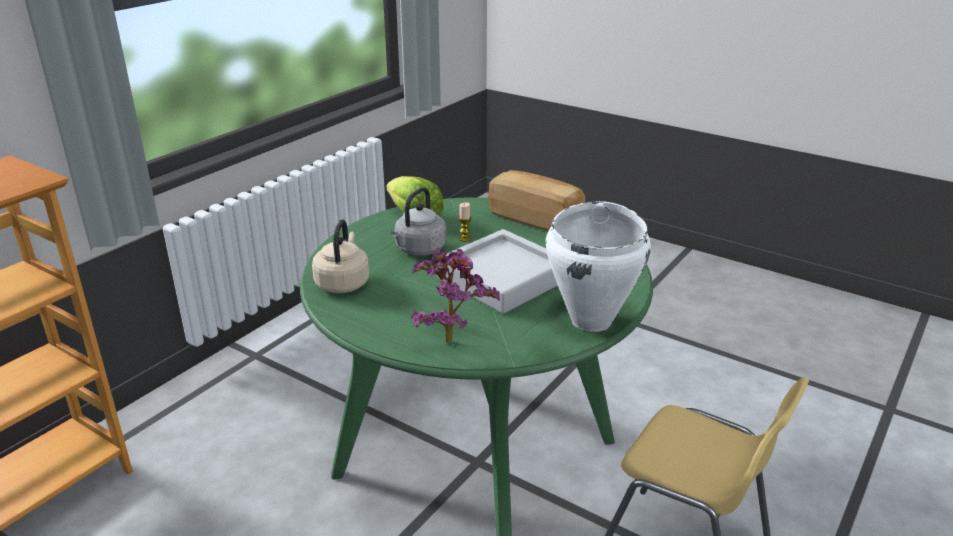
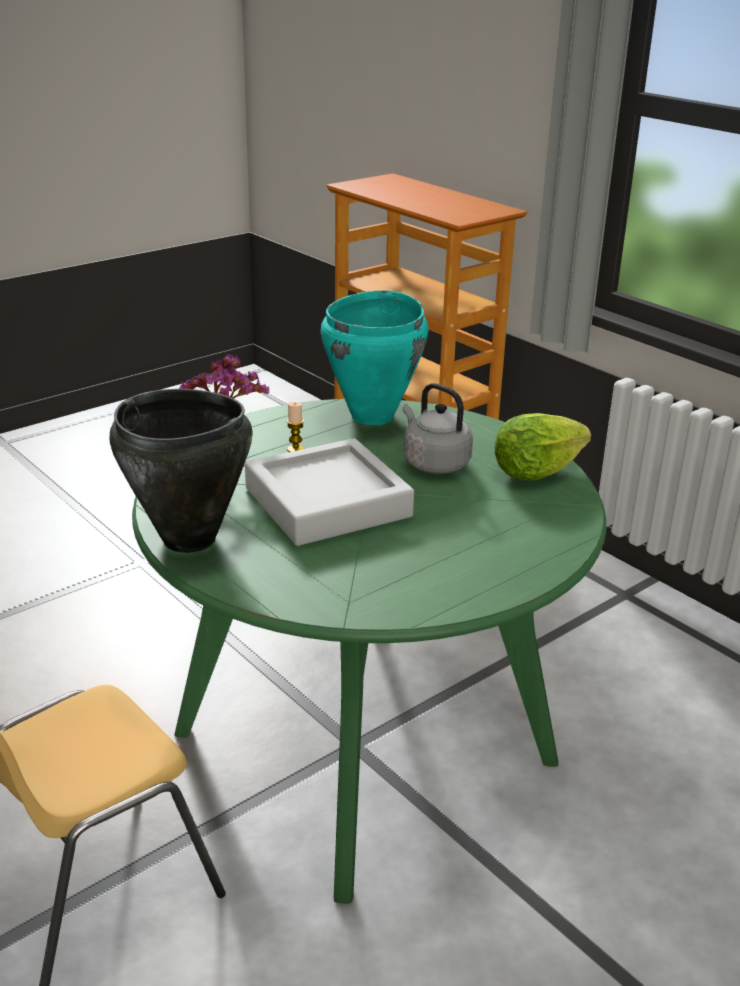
camera: 105 degrees right, 0 degrees up
(343, 283) = (373, 416): beige kettle -> turquoise cooking pot
(464, 238) = (454, 495): candle -> candle (295, 449)
(536, 219) = (501, 562): bread -> none
(592, 320) = (189, 540): white cooking pot -> black cooking pot

